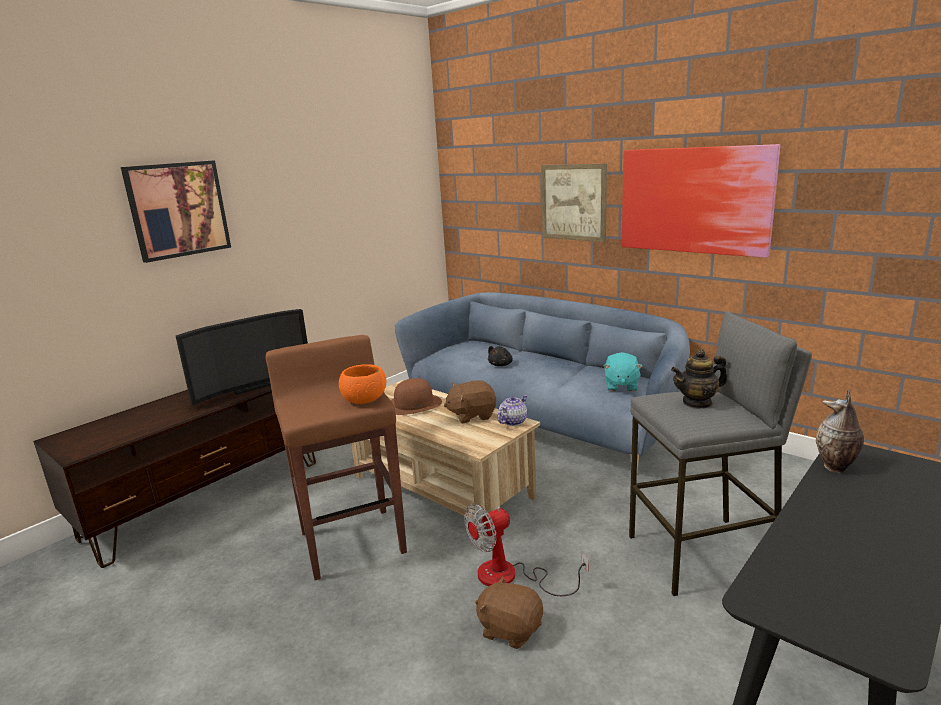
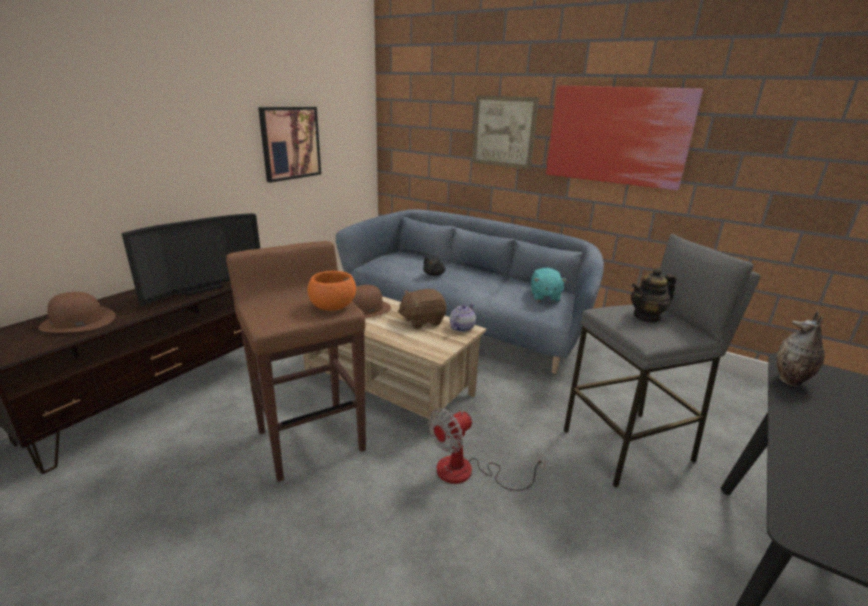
camera: 10 degrees left, 5 degrees up
(136, 421) = (77, 321): none -> brown hat
(178, 210) = (121, 100): picture -> picture (290, 143)
(510, 629) = (477, 526): brown plush toy -> none

